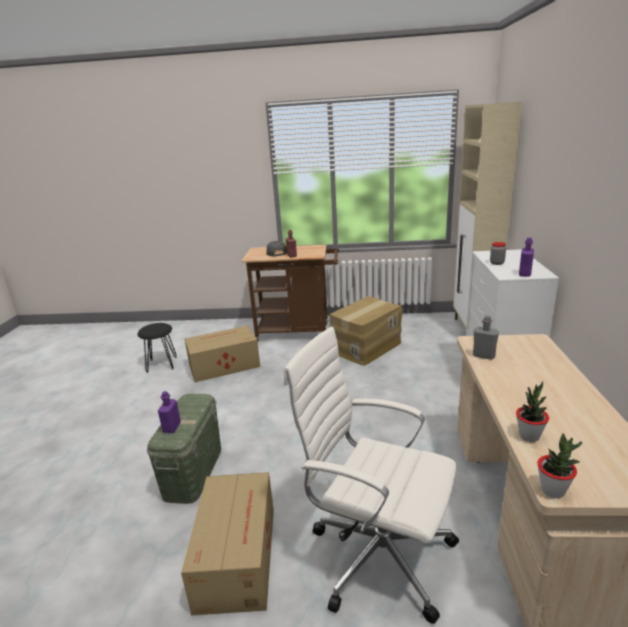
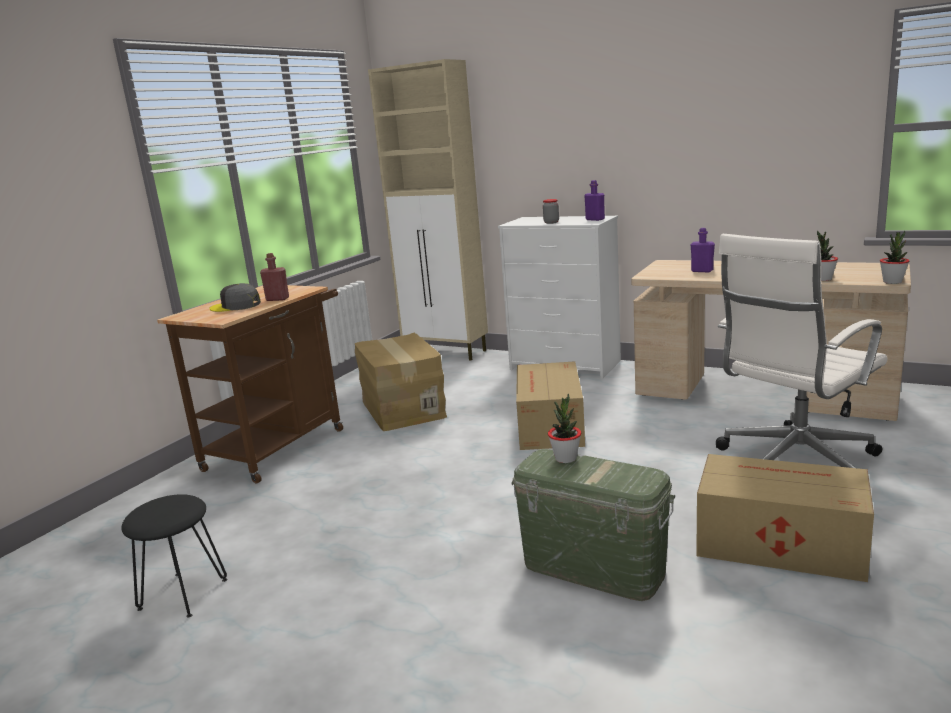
camera: 65 degrees left, 5 degrees down
(172, 428) = (614, 477): purple bottle -> purple bottle (702, 271)
(197, 406) = (565, 458): none -> potted plant
(223, 366) = (295, 521): cardboard box -> cardboard box (549, 426)
(484, 356) = (681, 276): grey bottle -> none

